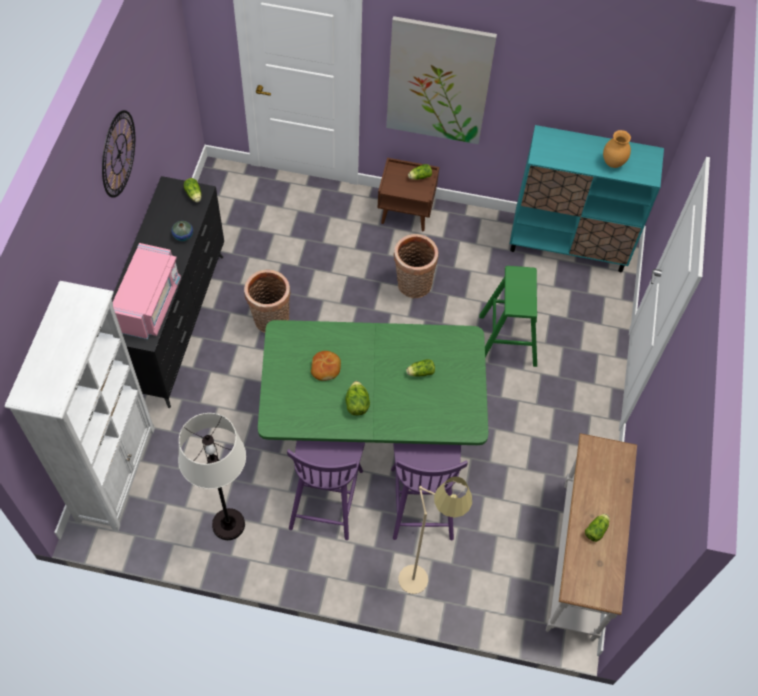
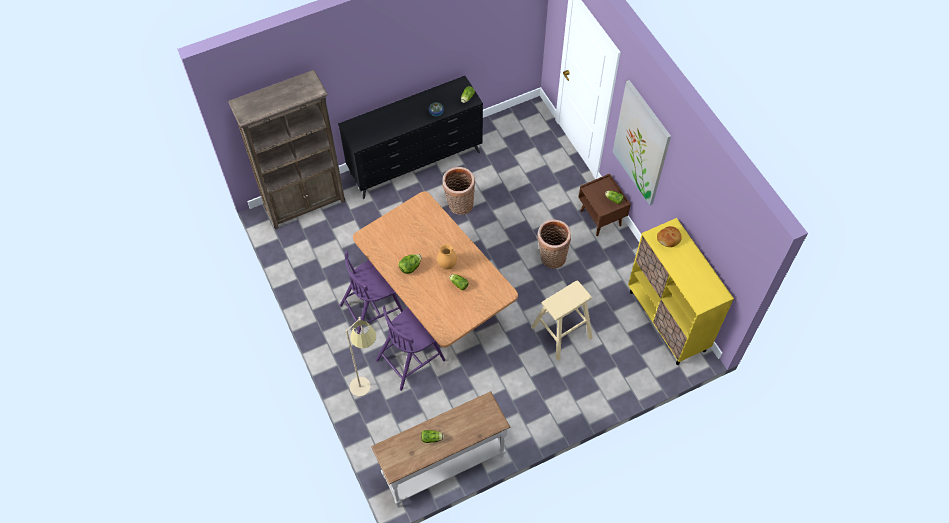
camera: 55 degrees right, 0 degrees up
(116, 473) = (305, 204): white bookcase -> brown bookcase
(118, 154) = (420, 38): wall clock -> none
(149, 304) = (380, 129): pink microwave -> none
(228, 524) = (318, 275): white floor lamp -> none
(326, 368) = (420, 237): bread -> bread (669, 239)
(371, 428) = (436, 301): green dining table -> brown dining table
(507, 340) = (561, 333): green stool -> beige stool
(568, 245) = (667, 321): turquoise cabinet -> yellow cabinet
(612, 163) = (689, 277): brown vase -> brown vase (446, 264)

